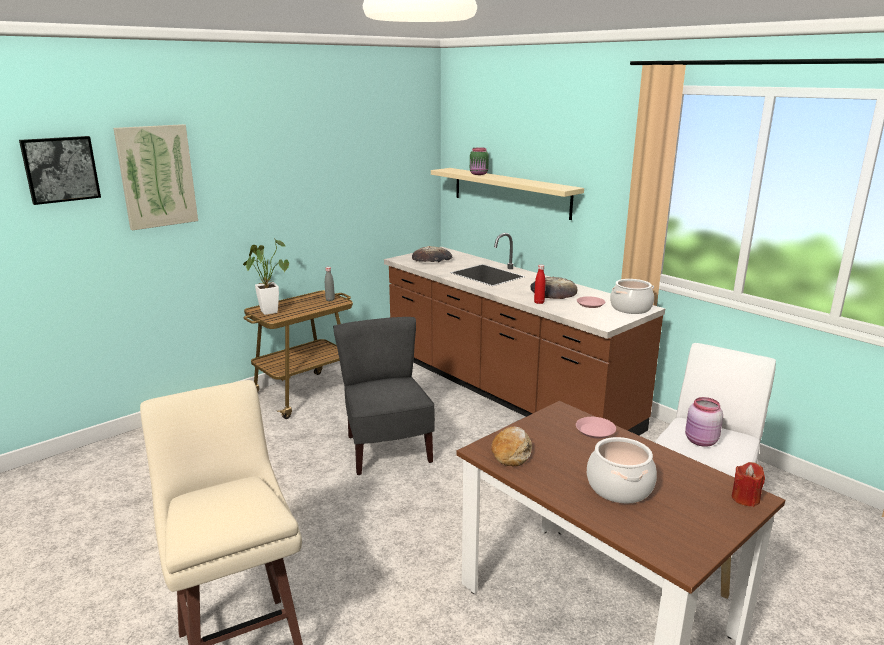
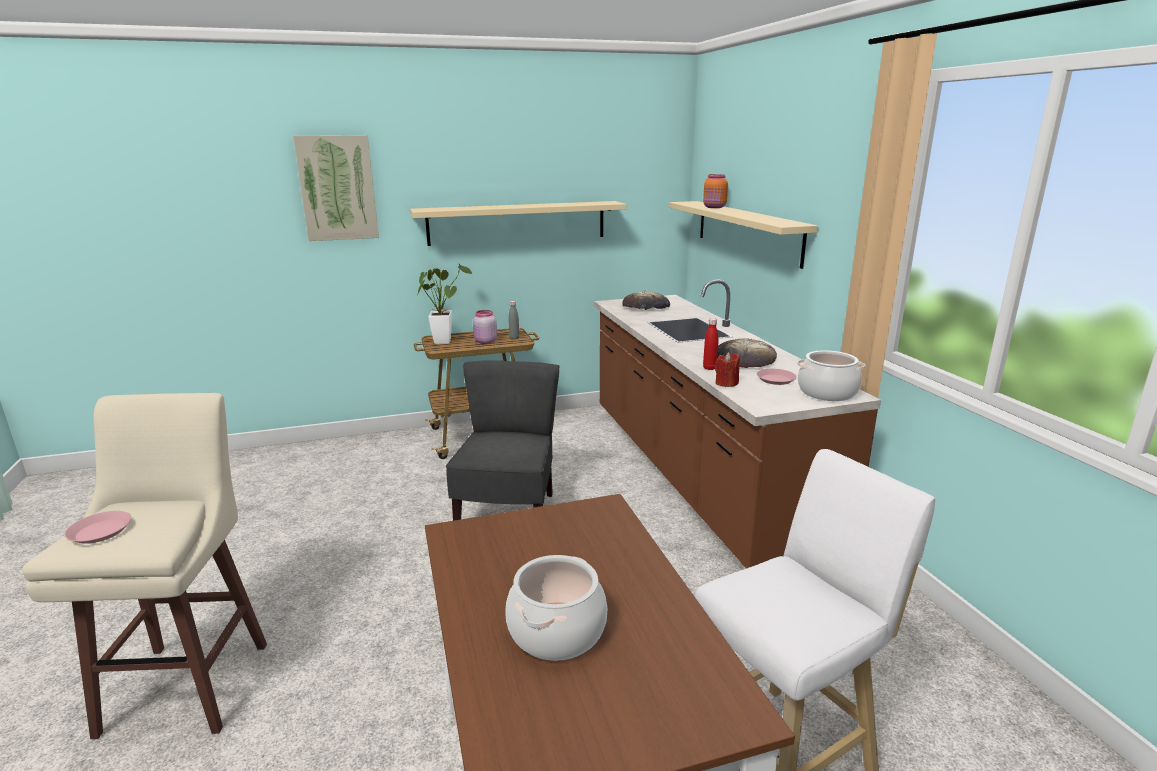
camera: 25 degrees right, 0 degrees up
(60, 169) = (240, 174): picture -> none
(313, 196) = (517, 223): none -> beige shelf
(479, 174) = (714, 207): green jar -> orange jar
(512, 452) = (480, 545): bread -> none
(595, 430) = (618, 543): pink plate -> pink plate (100, 531)
(700, 441) = (771, 599): pink jar -> pink jar (485, 342)
(745, 498) = (725, 710): red candle -> red candle (726, 383)

